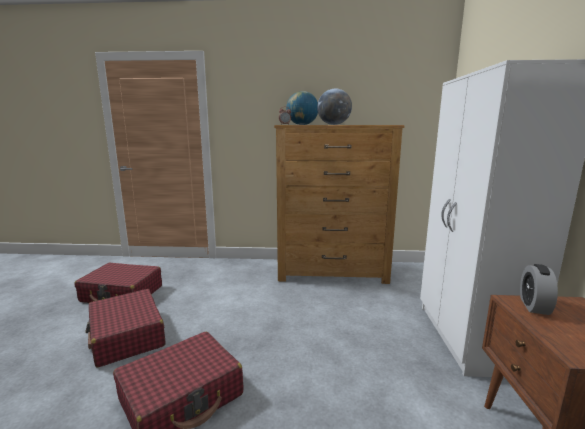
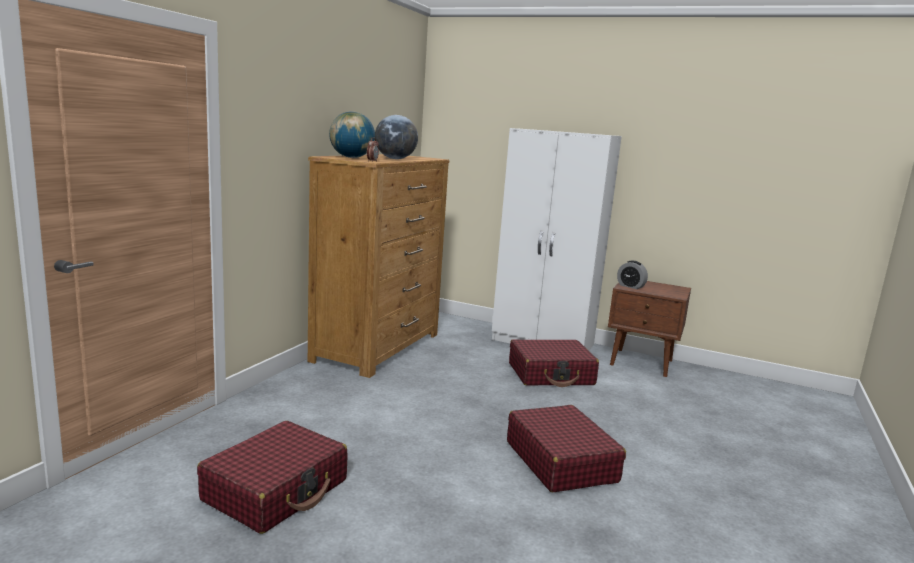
camera: 70 degrees left, 0 degrees up
(127, 336) = (425, 488): red suitcase -> red suitcase (551, 374)

